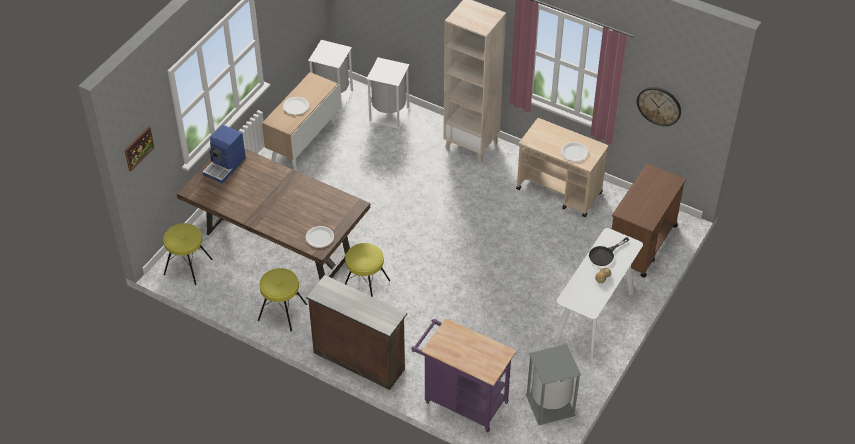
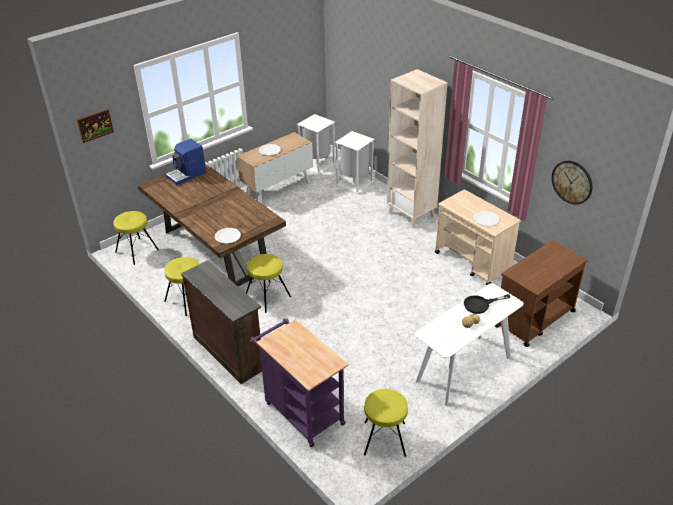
camera: 20 degrees right, 10 degrees down
(549, 406) = (384, 439): grey trash can -> yellow stool

